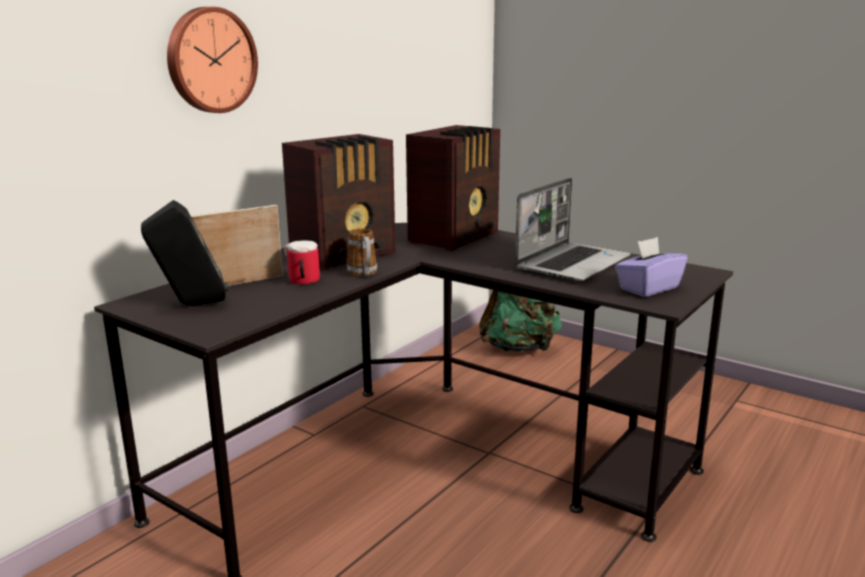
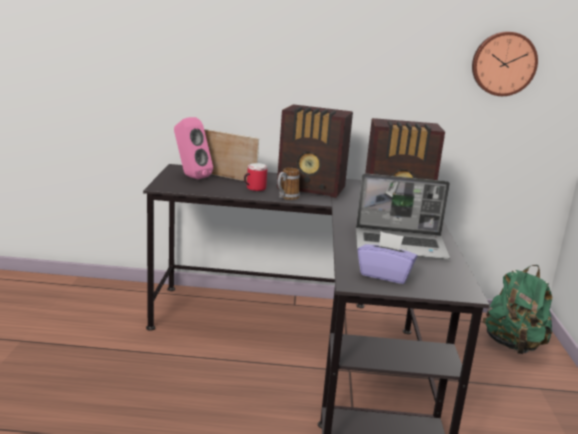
camera: 55 degrees right, 0 degrees up
(191, 305) = (190, 177): black speaker -> pink speaker
(210, 60) = (271, 46): wall clock -> wall clock (503, 63)

